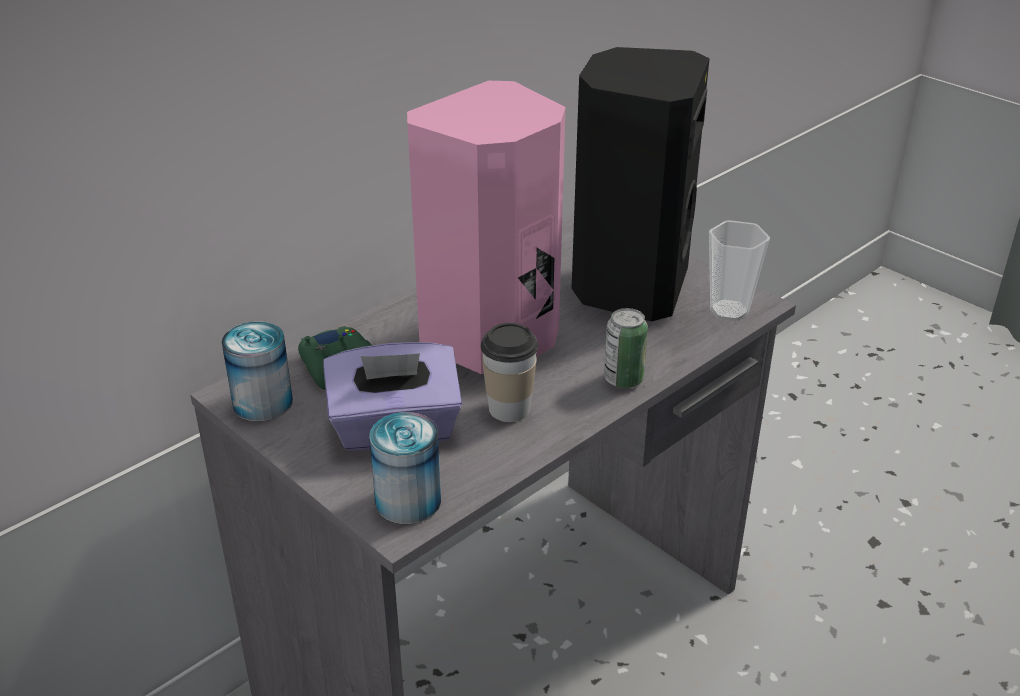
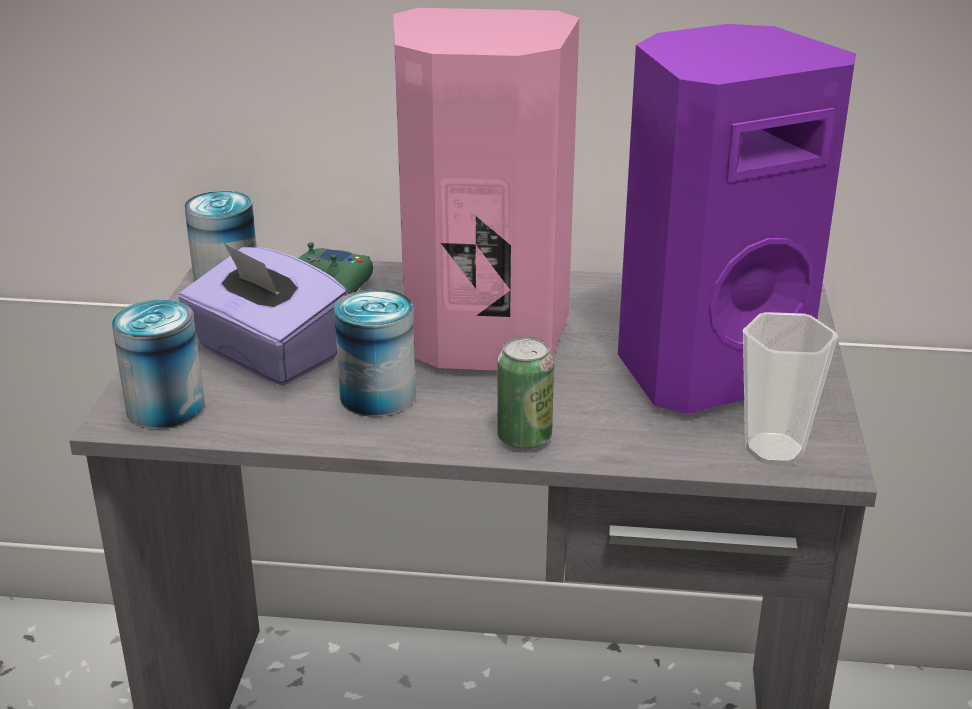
camera: 50 degrees right, 5 degrees down
(509, 408) = (377, 396): cup -> can
(628, 287) = (706, 369): black speaker -> purple speaker

